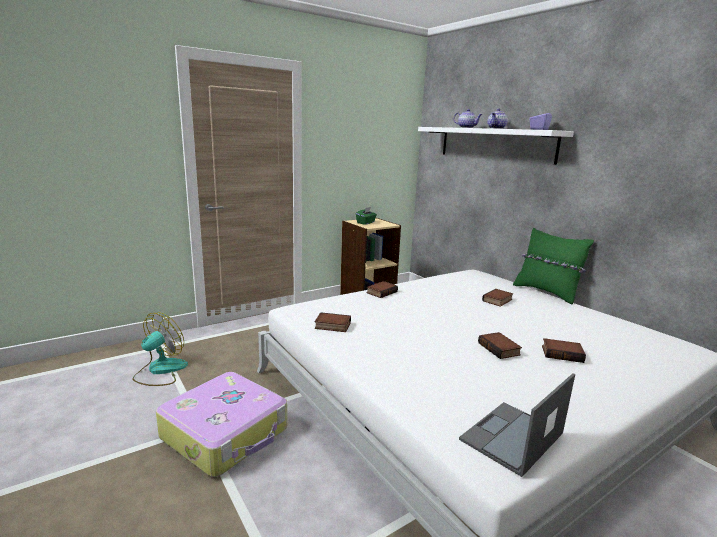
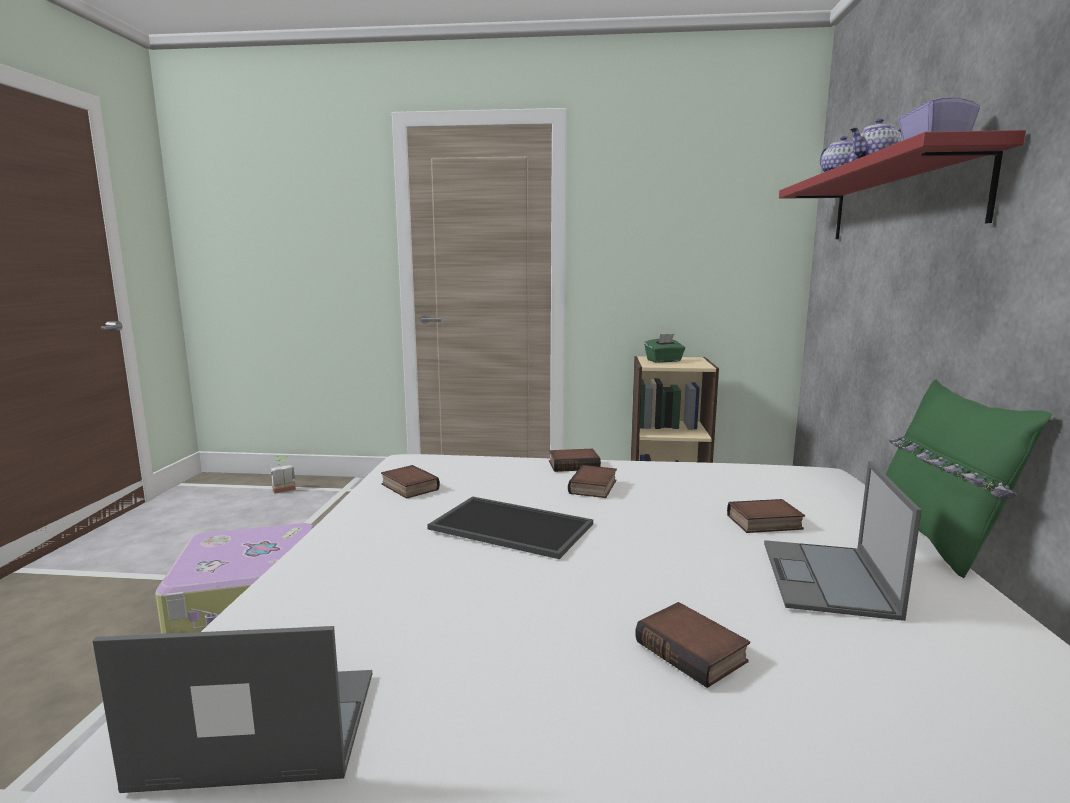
camera: 40 degrees right, 5 degrees down
(111, 362) = (285, 491): none -> potted plant
(160, 371) = (306, 512): fan -> none
(425, 331) = (508, 527): none -> tray
(494, 144) = (899, 201): white shelf -> red shelf
(500, 349) = (574, 594): book -> book (594, 487)
(551, 316) = (828, 579): none -> laptop

